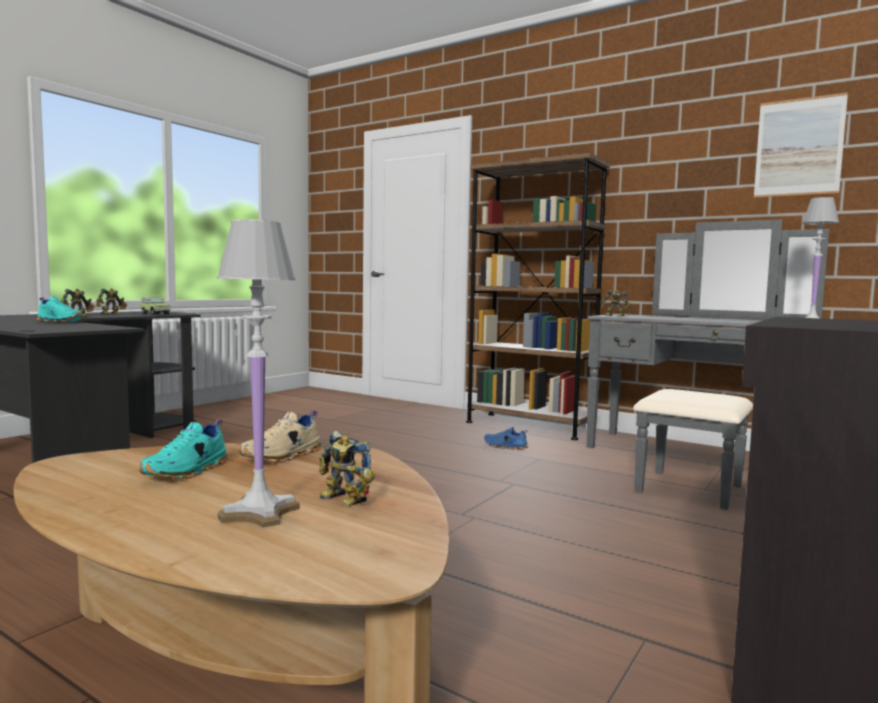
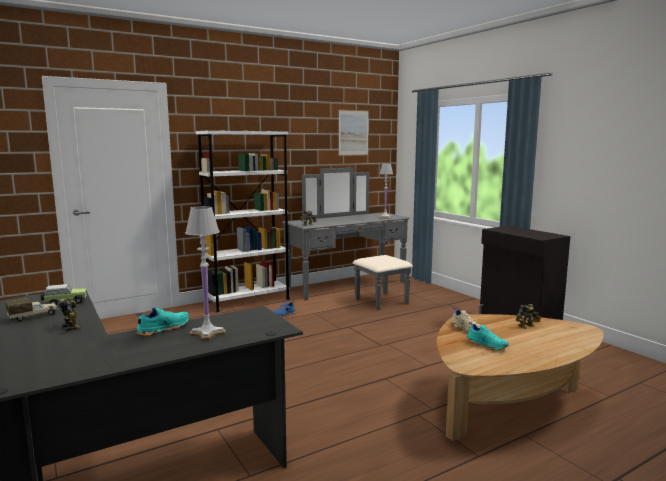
camera: 65 degrees left, 5 degrees up
(112, 314) = (34, 316): toy robot -> toy truck
(259, 513) = (540, 337): white table lamp -> white table lamp (208, 334)
(529, 426) = (248, 300): brown bookcase -> white bookcase

